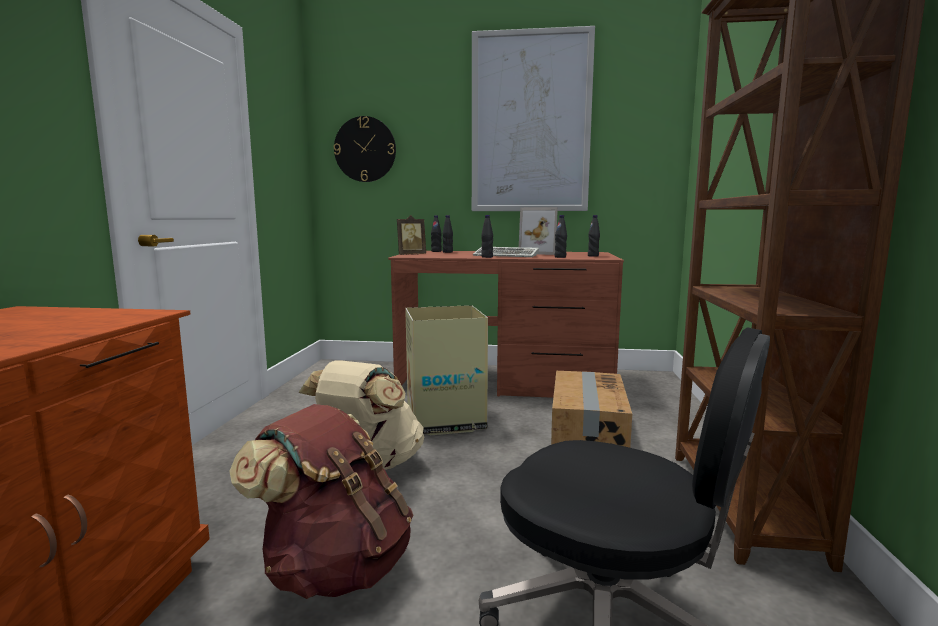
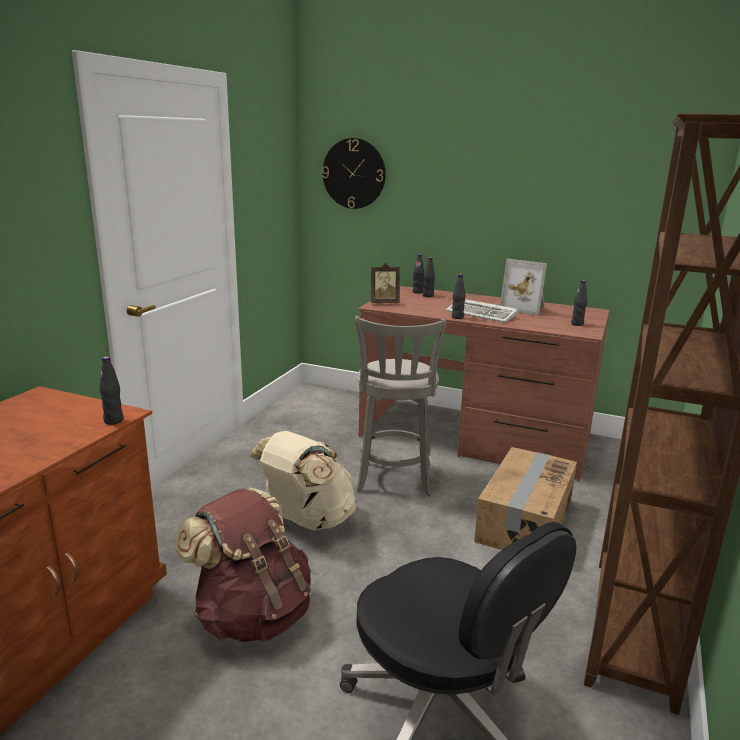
camera: 15 degrees right, 10 degrees up
(445, 420) = (393, 480): cardboard box -> grey stool
(530, 123) = (534, 155): picture -> none
(560, 257) = (536, 325): black bottle -> black bottle (113, 421)

